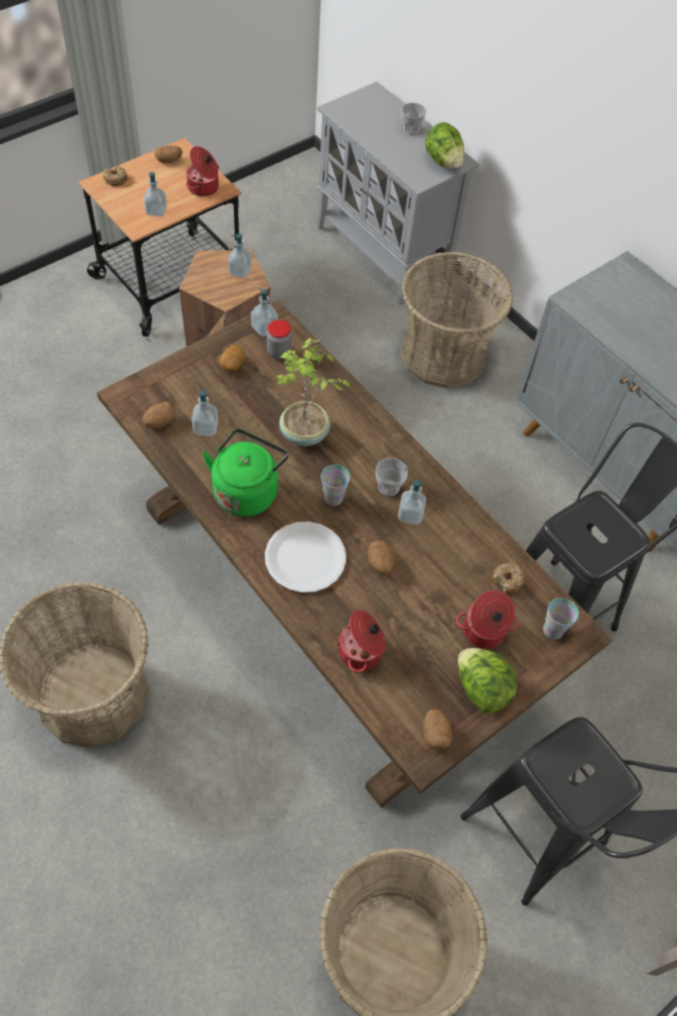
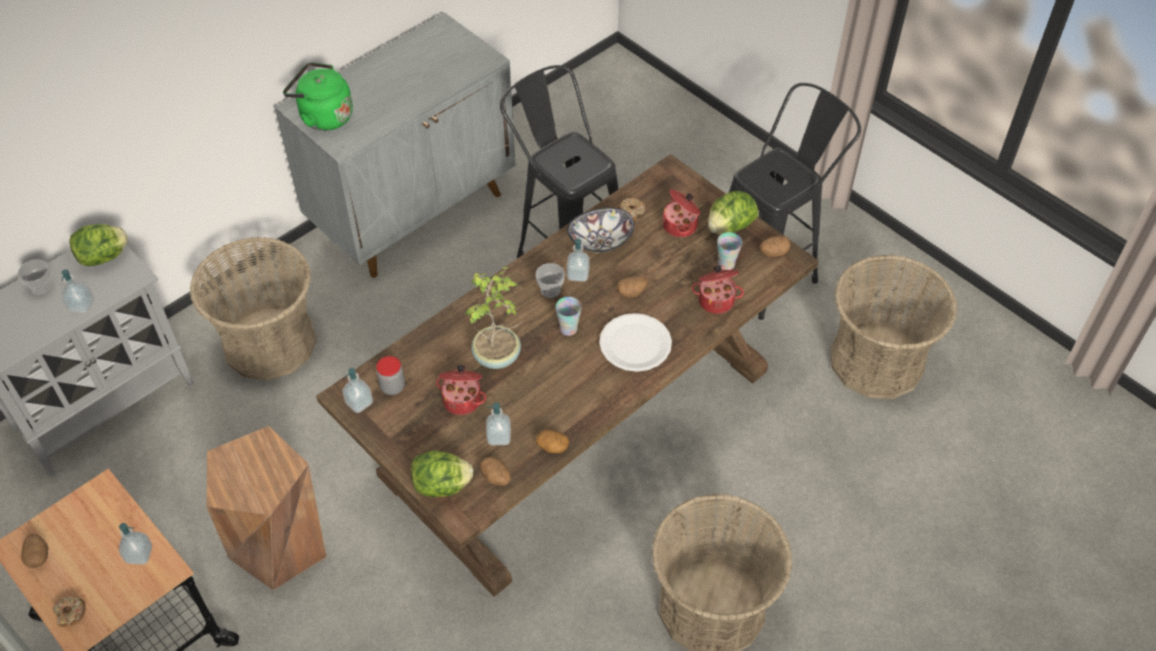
camera: 90 degrees left, 5 degrees down
(160, 382) = (442, 485): none -> lettuce
(204, 187) = (97, 508): cooking pot -> cooking pot (462, 399)
(232, 364) = (411, 425): potato -> potato (552, 446)
(240, 271) = (244, 457): soap dispenser -> soap dispenser (81, 305)
(247, 490) = (570, 394): green kettle -> green kettle (323, 116)
(459, 542) = (600, 242): none -> bowl
(553, 630) = (671, 186): cup -> cup (726, 264)

